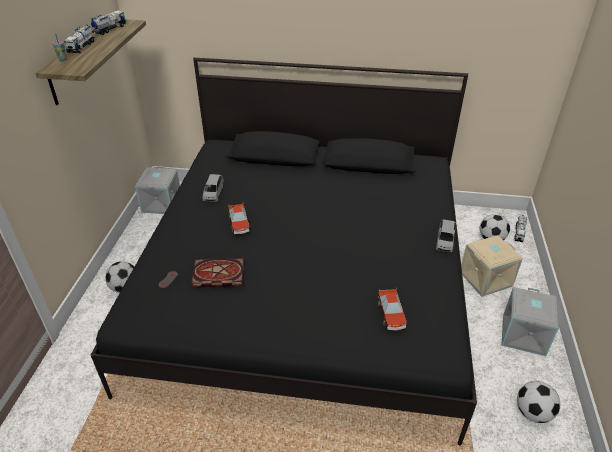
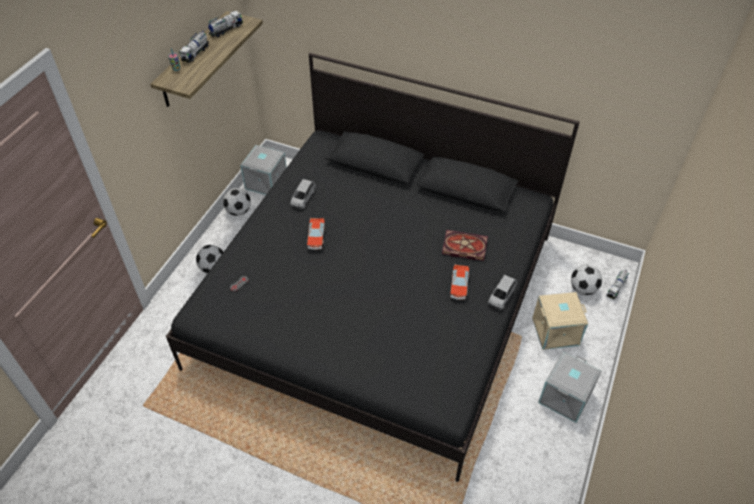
camera: 15 degrees right, 10 degrees up
(217, 275) = (281, 288): book -> book (463, 247)
(391, 314) = (418, 359): toy car -> toy car (459, 286)
(533, 412) = (536, 470): football -> football (238, 211)

